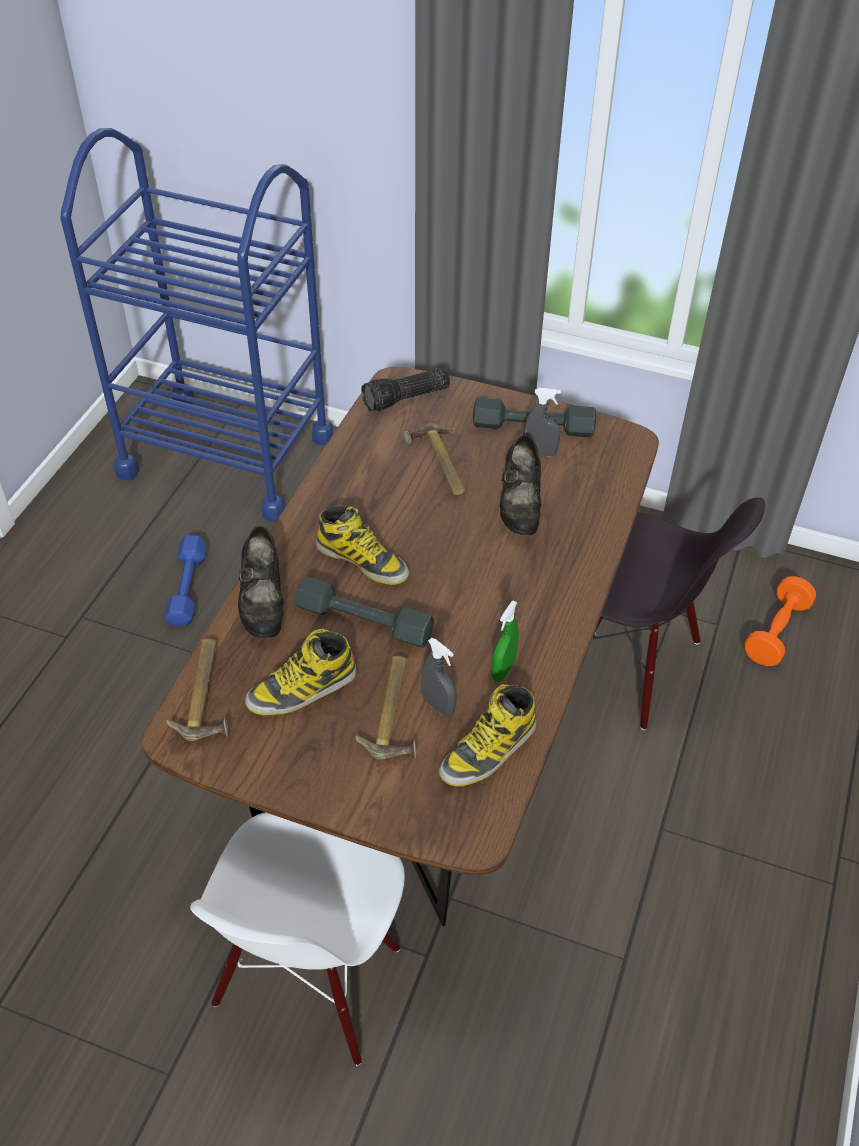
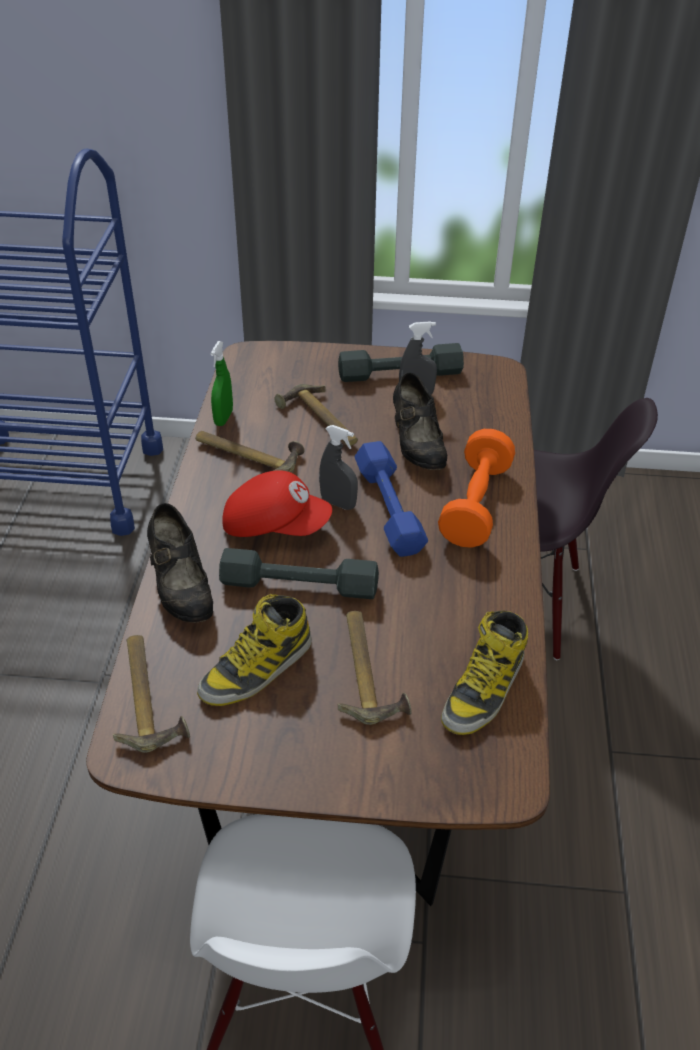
camera: 15 degrees left, 5 degrees down
(187, 587) = (51, 615): blue dumbbell -> blue dumbbell (389, 508)
(362, 486) = (248, 455): none -> hammer
(363, 560) = (275, 525): boot -> red cap
(406, 399) = (264, 368): flashlight -> none
(438, 705) = (412, 654): grey spray bottle -> grey spray bottle (338, 503)
(503, 669) = (465, 604): green spray bottle -> green spray bottle (223, 418)
(776, 632) = (642, 545): orange dumbbell -> orange dumbbell (475, 505)

